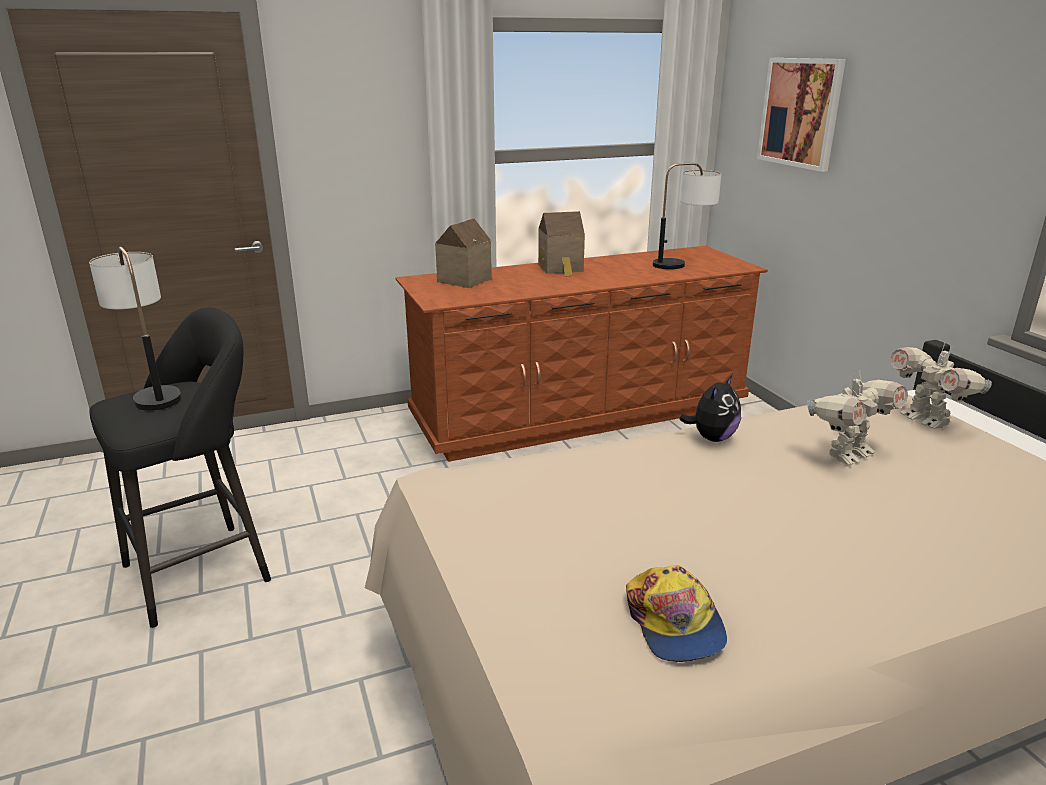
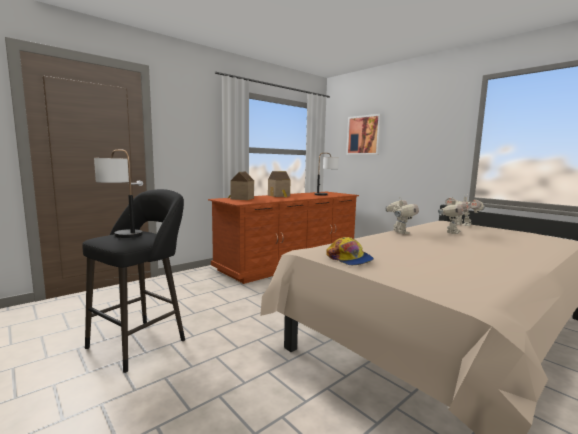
camera: 20 degrees left, 15 degrees down
(674, 623) = (468, 272): cap -> cap (349, 259)
(712, 438) = (399, 232): plush toy -> toy robot

